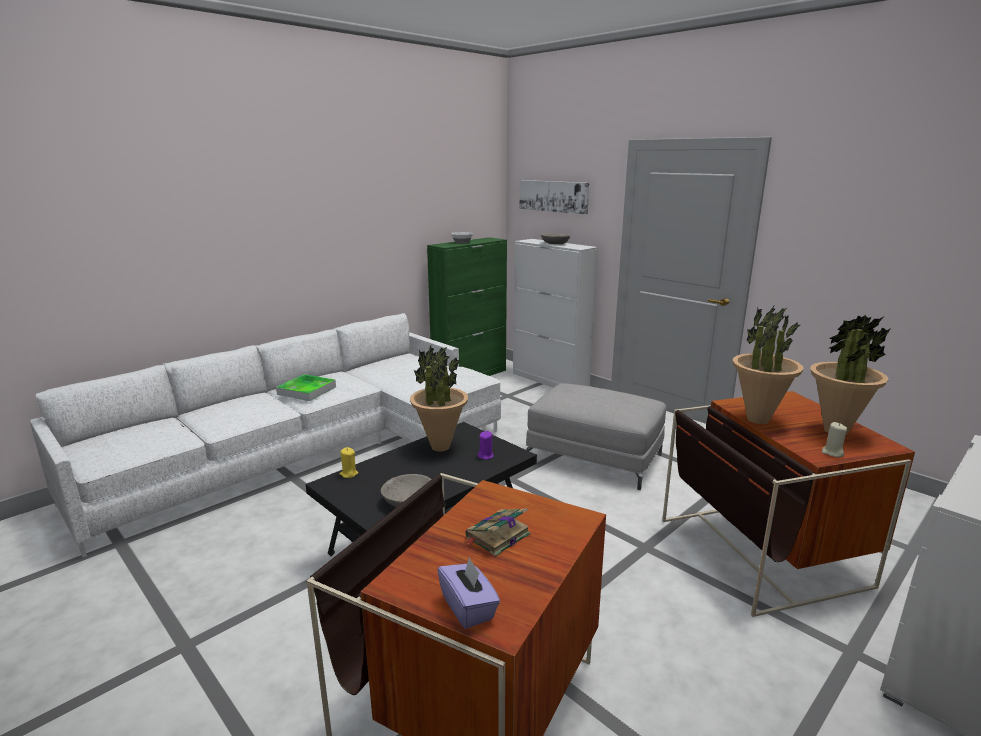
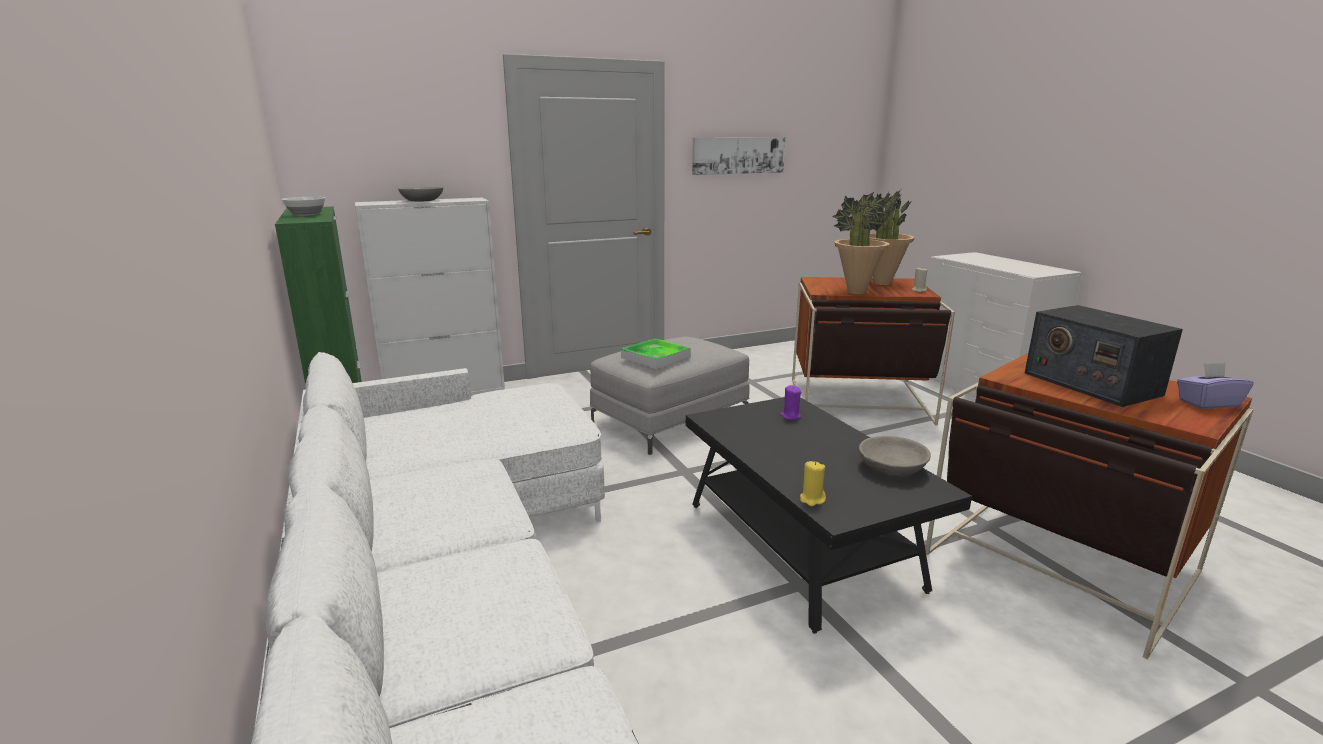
camera: 70 degrees left, 0 degrees up
(307, 390) = (447, 514): tray -> tray (656, 357)
(440, 447) = (755, 436): potted plant -> none
(496, 536) = (1090, 383): book -> radio
(553, 196) = (384, 133): picture -> picture (738, 155)

